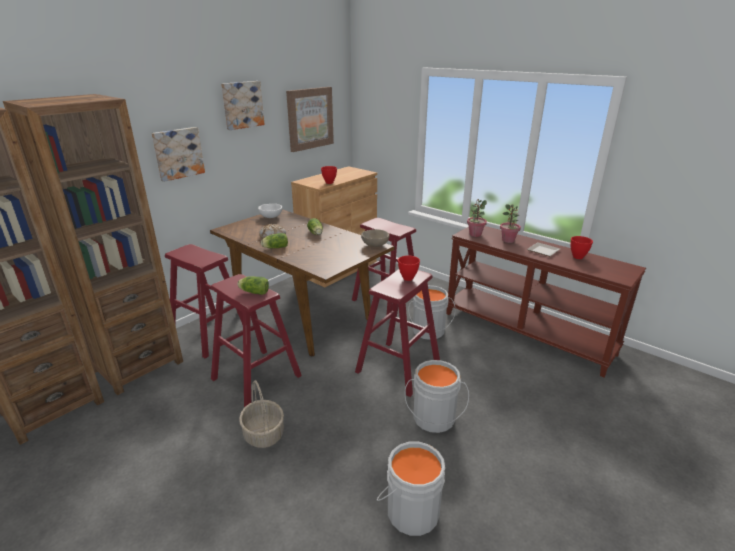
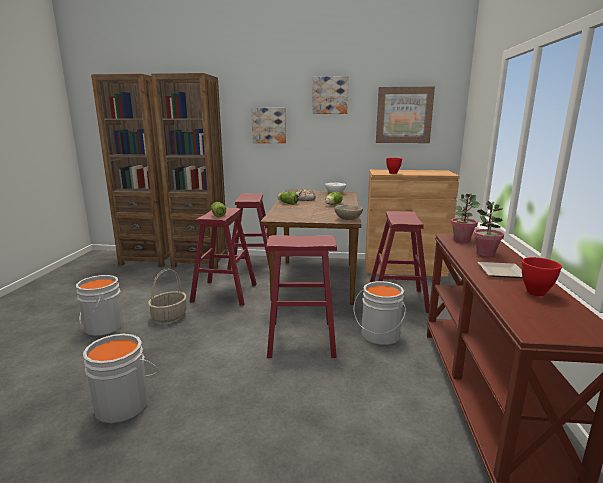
camera: 55 degrees right, 10 degrees down
(407, 278) = (310, 240): red bowl -> none
(433, 419) = (247, 380): grey bucket -> grey bucket (102, 327)

